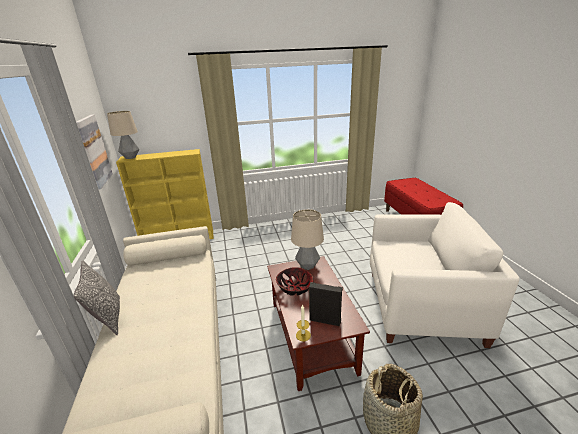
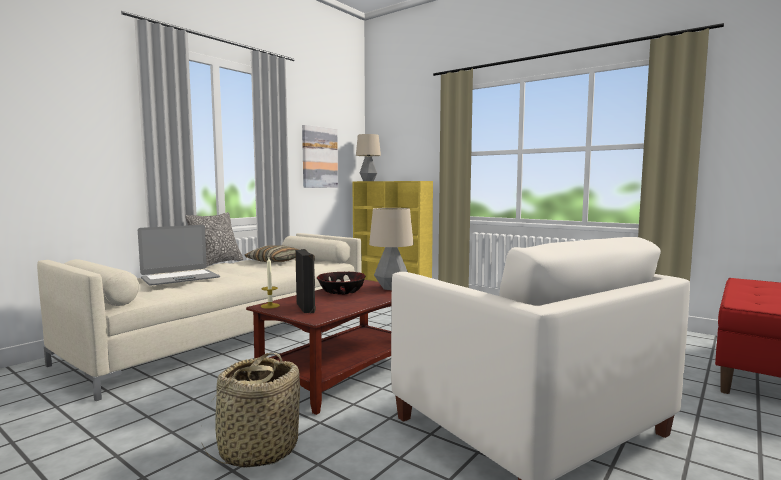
camera: 50 degrees right, 20 degrees down
(153, 281) = (275, 261): none -> pillow
(153, 363) = (180, 278): none -> laptop

